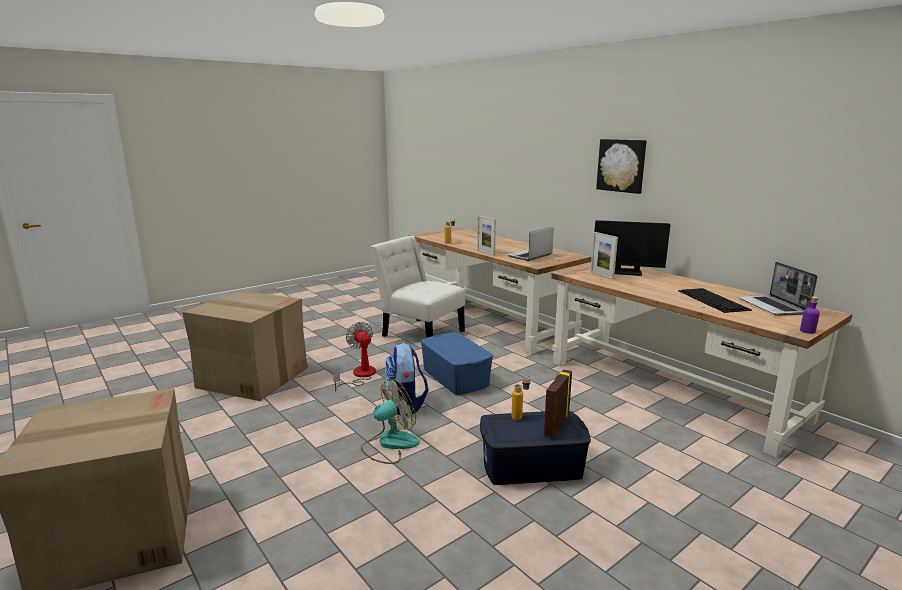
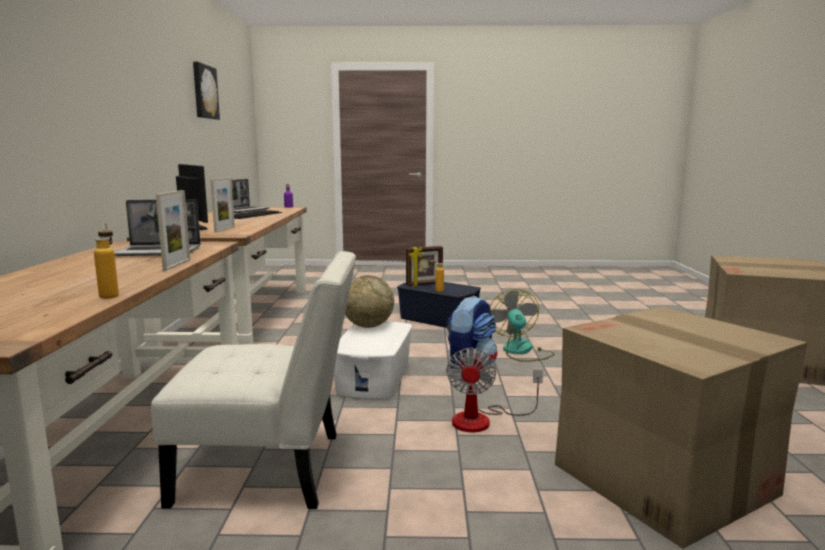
camera: 140 degrees left, 5 degrees down
(390, 444) = (521, 351): fan -> fan turned 75 degrees clockwise
(420, 332) = (270, 469): white chair -> white chair turned 75 degrees counterclockwise
(455, 377) = (375, 379): blue storage box -> white storage box
(474, 352) = (368, 326): none -> globe
(622, 165) = (111, 97): picture -> picture (204, 92)

